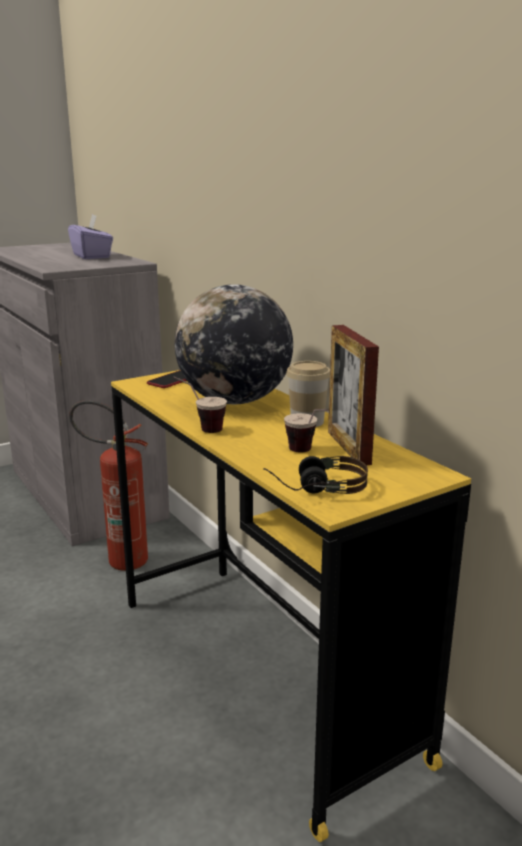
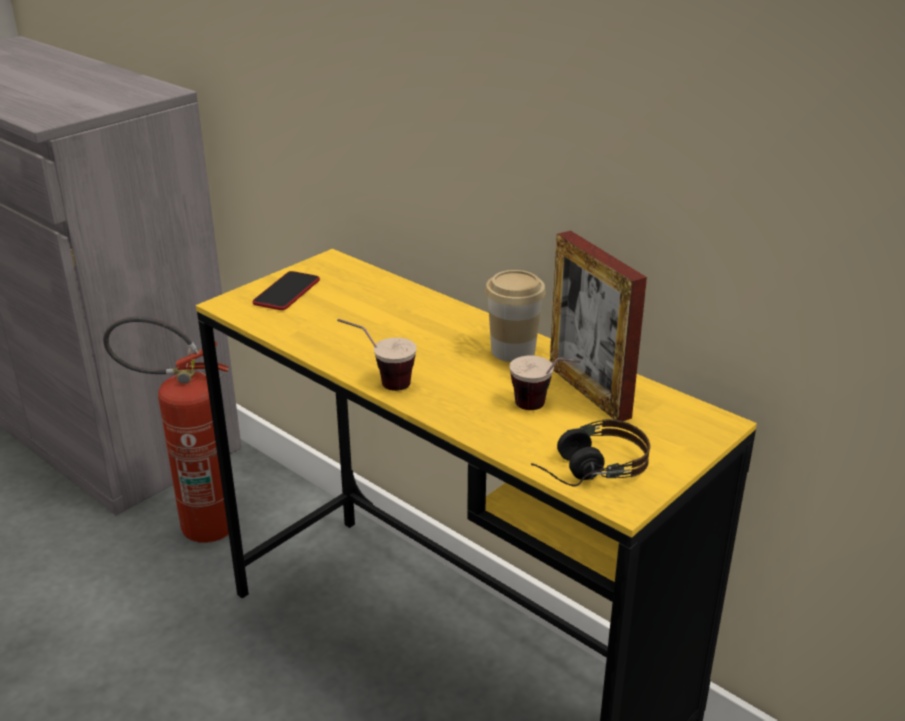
camera: 15 degrees left, 10 degrees up
(92, 256) = (80, 79): purple tissue box -> none
(234, 401) = (396, 324): globe -> none

